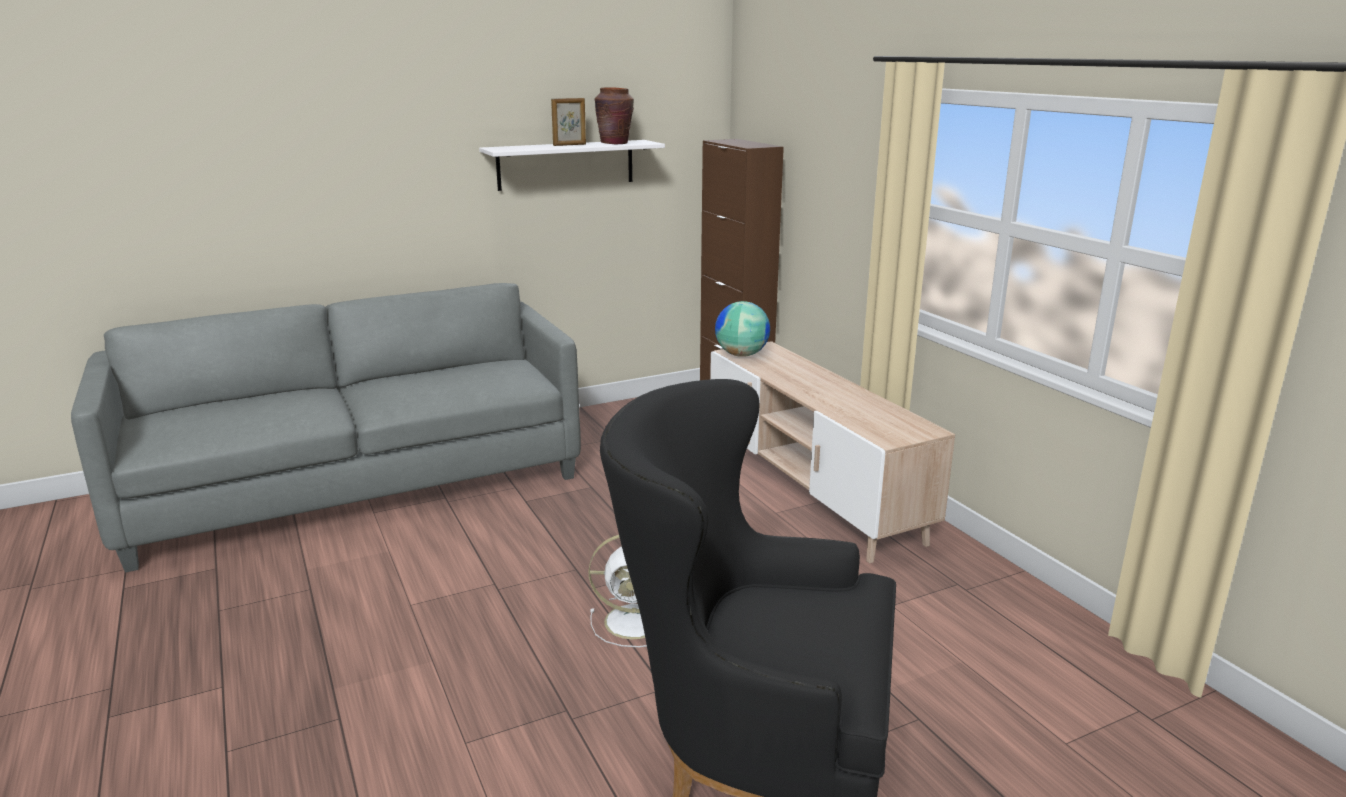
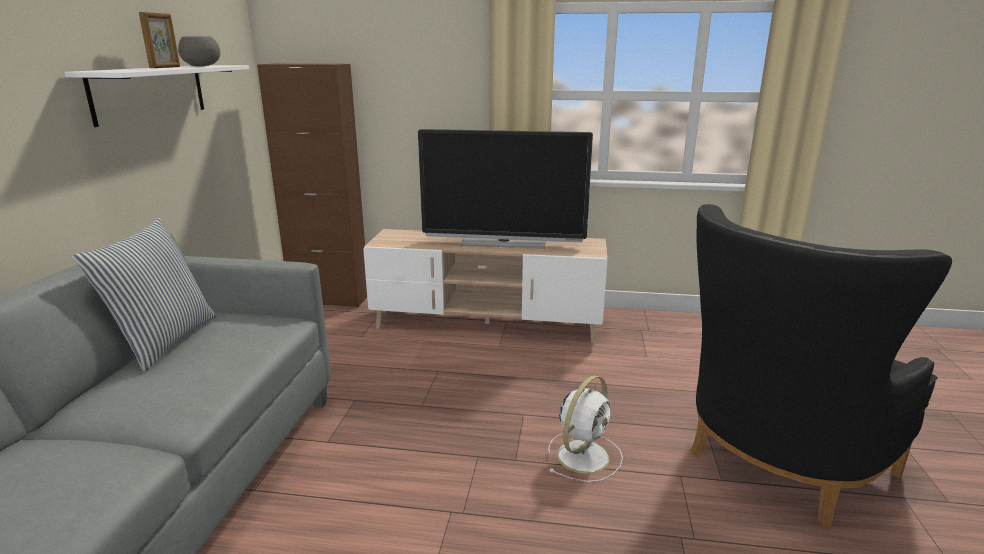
camera: 55 degrees left, 0 degrees up
(457, 366) = (164, 341): none -> pillow
(615, 143) = (201, 66): brown vase -> grey bowl
(741, 355) = (391, 242): globe -> none
(832, 393) = (503, 243): none -> television

